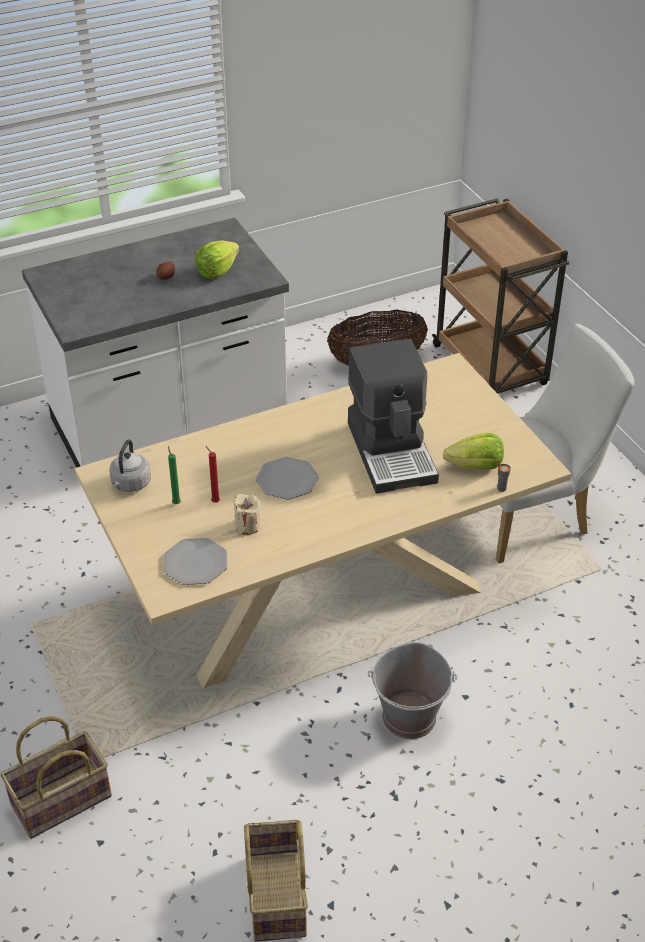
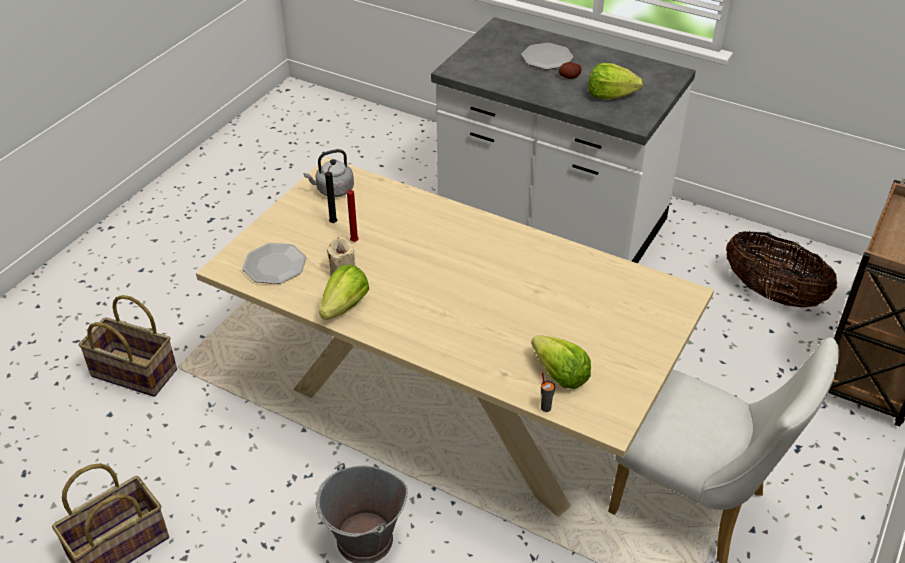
camera: 55 degrees right, 0 degrees up
(176, 503) = (334, 222): green candle -> black candle
(287, 480) = (419, 266): plate -> plate (547, 58)
(293, 543) = (345, 306): none -> lettuce
(392, 451) = (521, 311): coffee machine -> none

